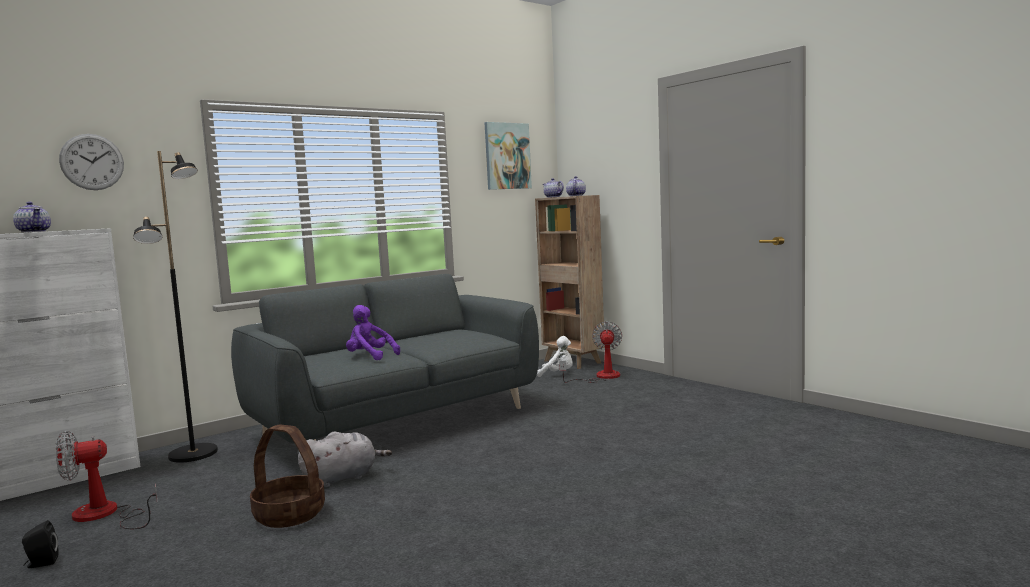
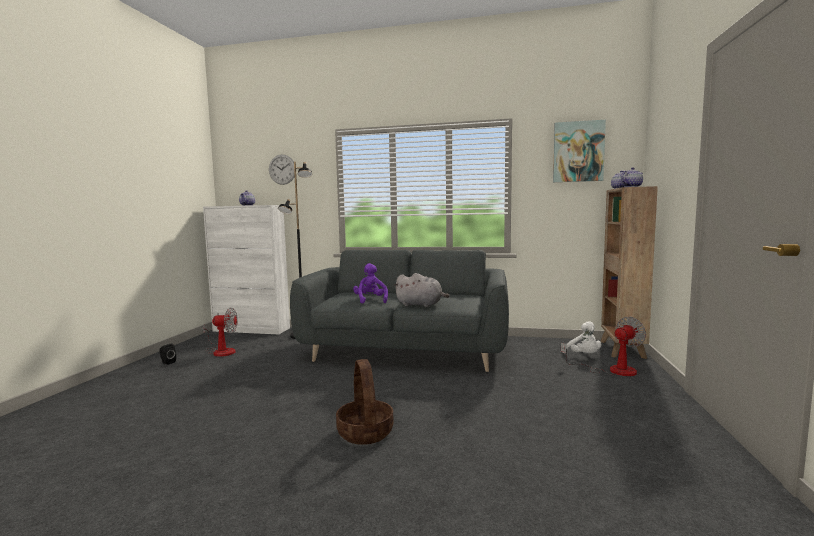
camera: 50 degrees right, 0 degrees up
(105, 515) = (221, 351): fan -> fan turned 150 degrees clockwise
(290, 514) = (246, 382): basket -> basket (365, 432)
(343, 478) = (305, 374): grey plush toy -> grey plush toy (421, 305)

